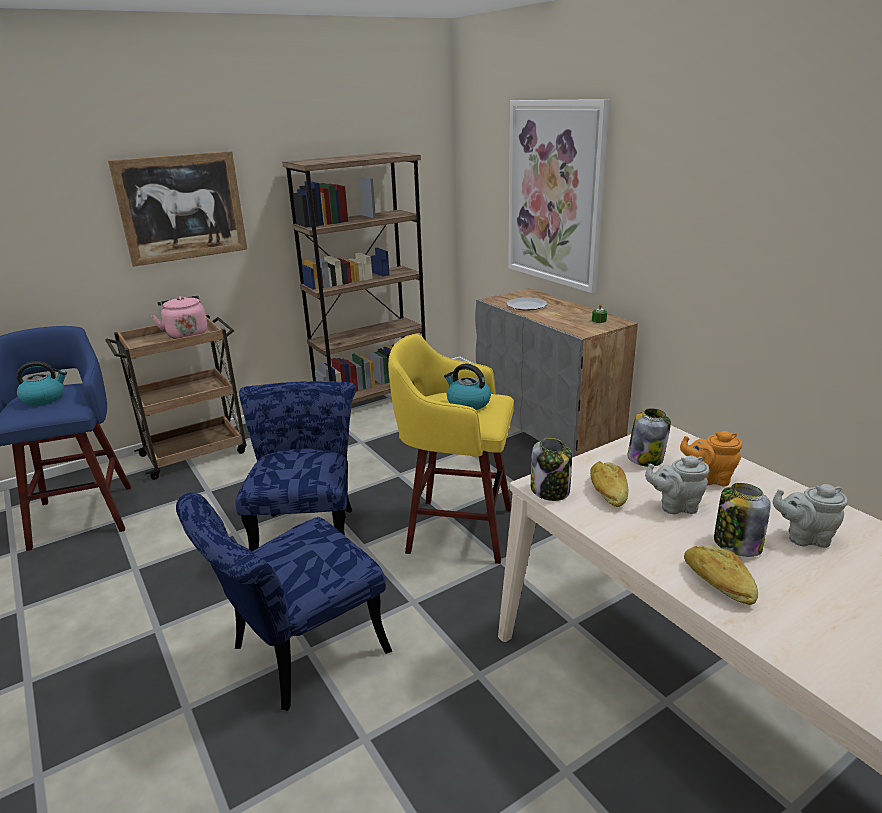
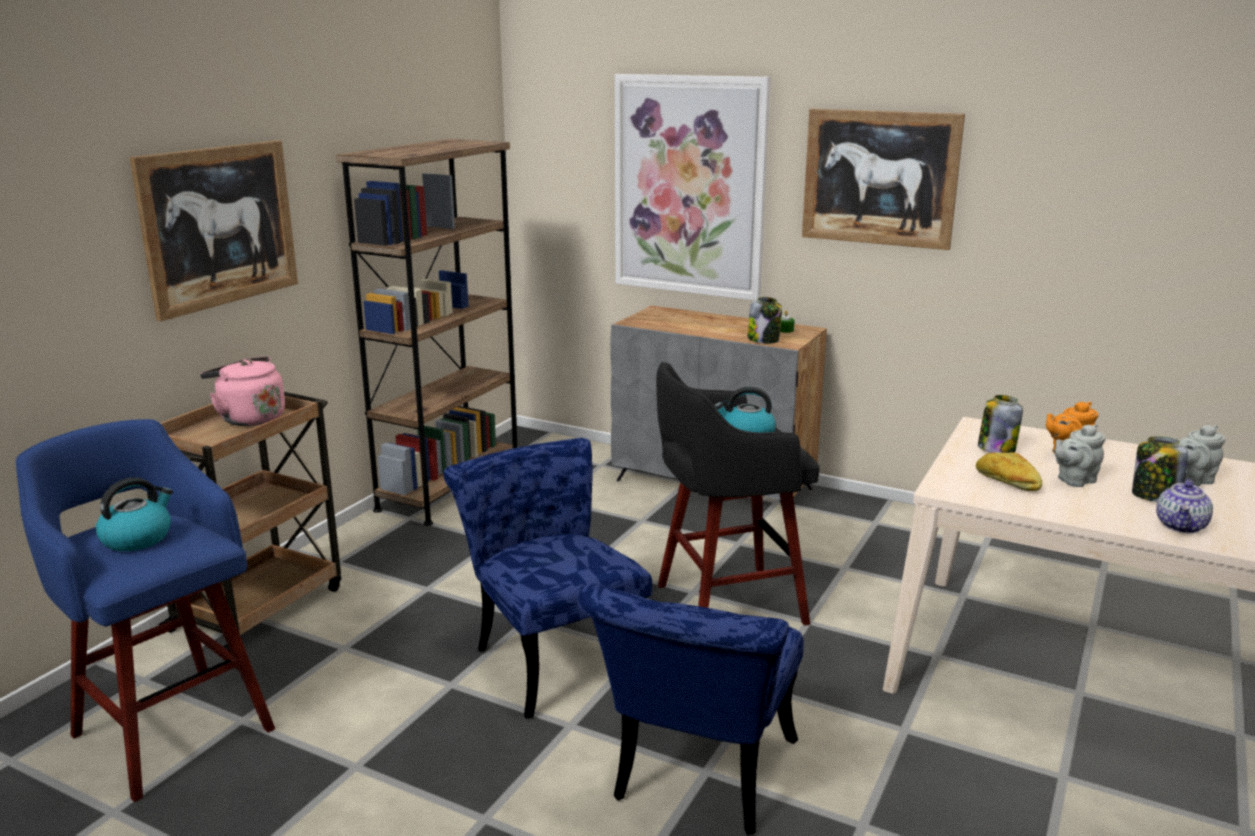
camera: 30 degrees left, 5 degrees down
(456, 529) = (725, 605): yellow stool -> black stool
(526, 305) = (682, 324): plate -> none
(550, 490) = (960, 492): jar -> jar (764, 340)
(684, 193) = (879, 178): none -> picture
(717, 583) = (1181, 526): bread -> teapot

